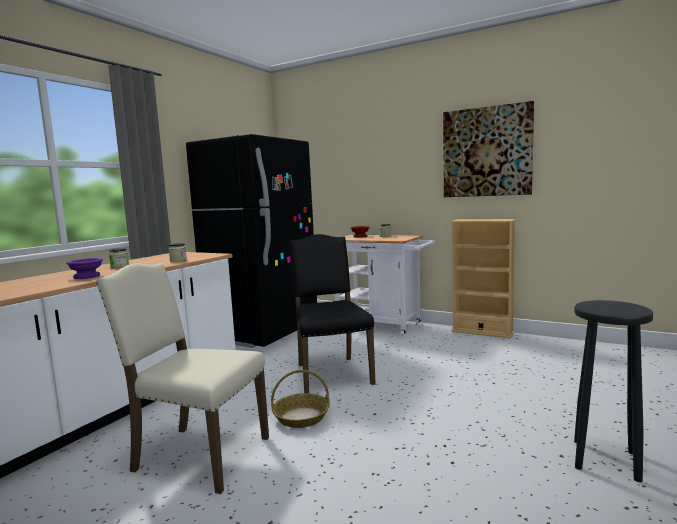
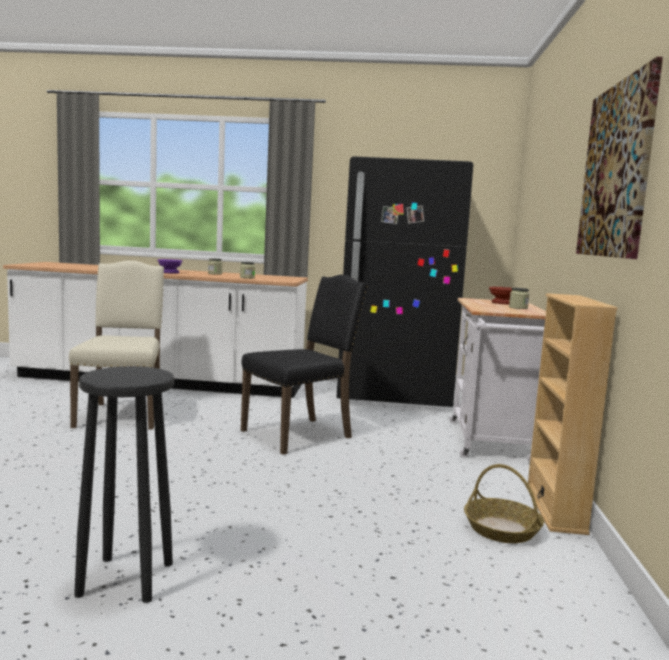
camera: 65 degrees right, 0 degrees up
(301, 417) = (192, 434): basket -> basket (502, 529)

